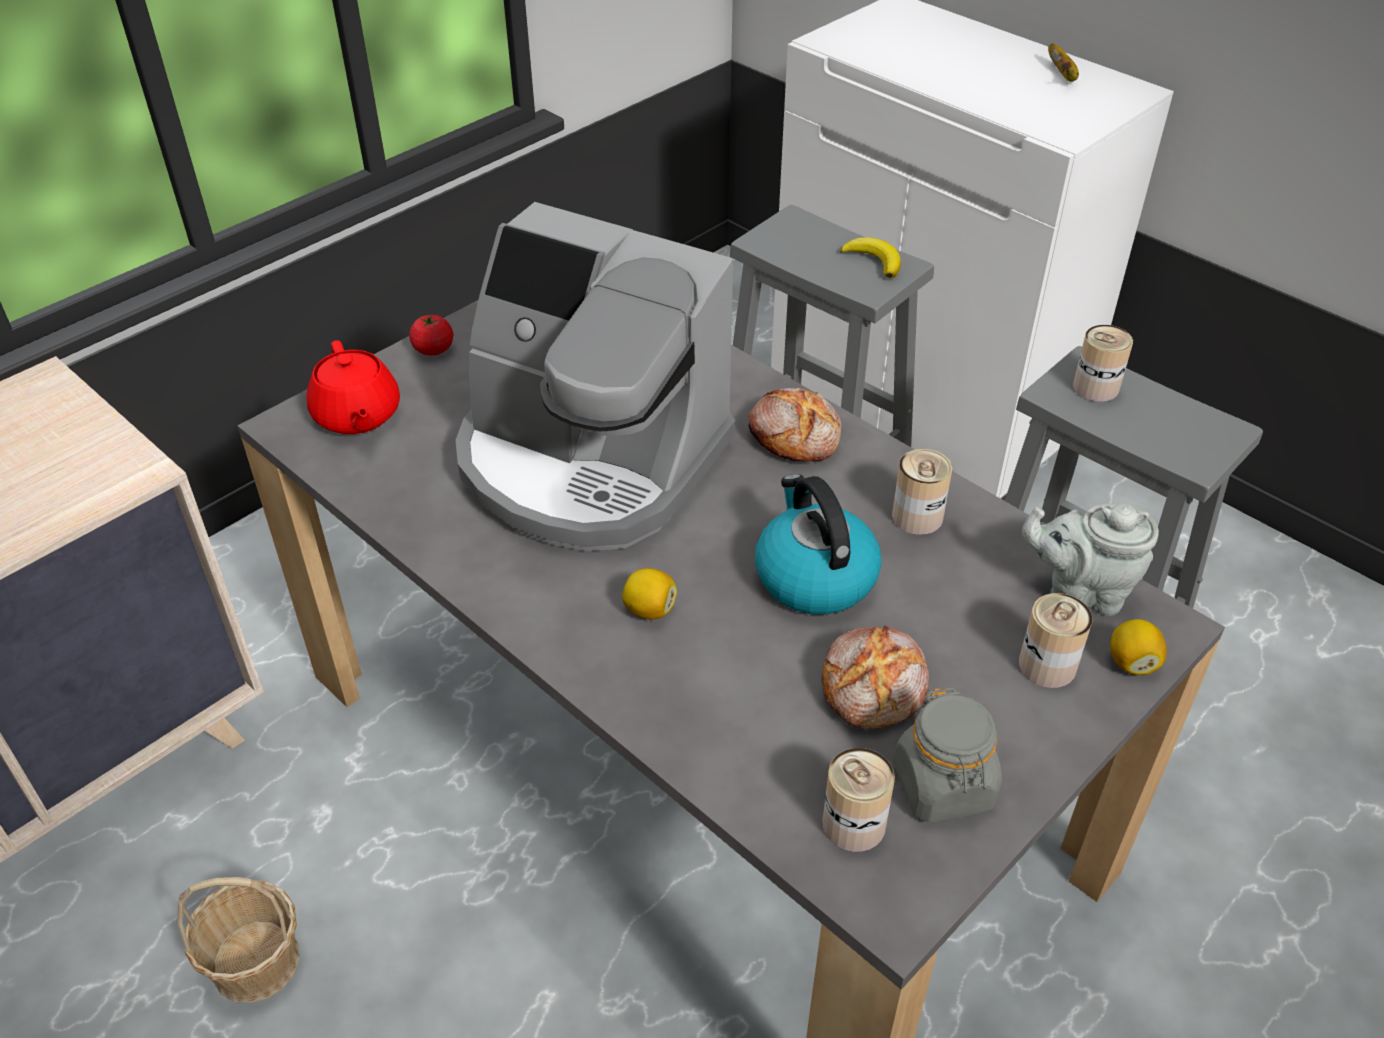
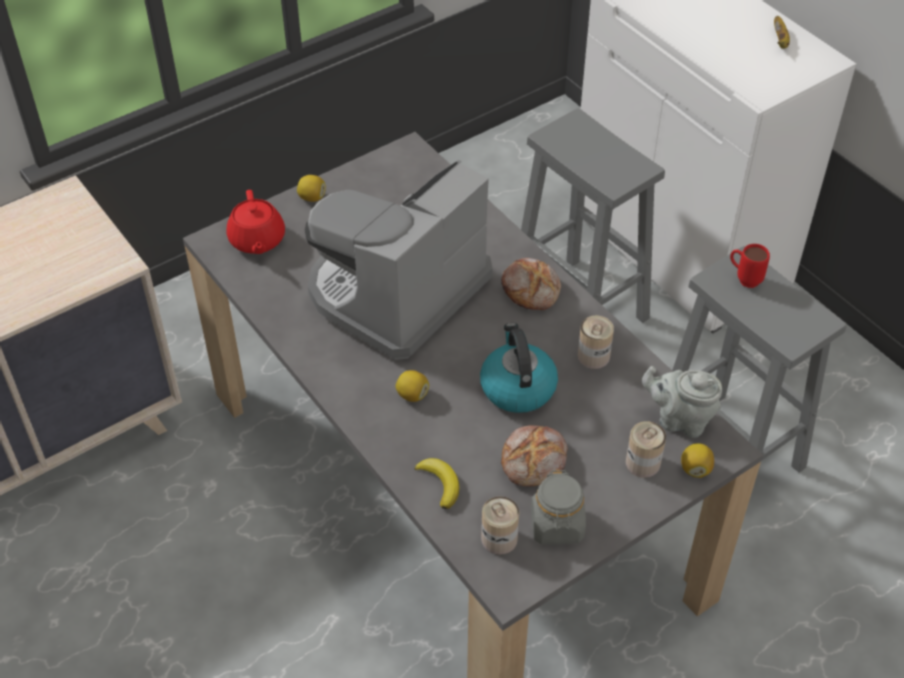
camera: 10 degrees right, 5 degrees up
(255, 962) = (160, 570): basket -> none
(433, 349) = (312, 197): tomato -> lemon
(589, 462) = (396, 292): coffee machine -> coffee machine turned 90 degrees clockwise
(874, 260) = (623, 162): banana -> banana (440, 483)
(1095, 387) = (744, 279): can -> red mug

